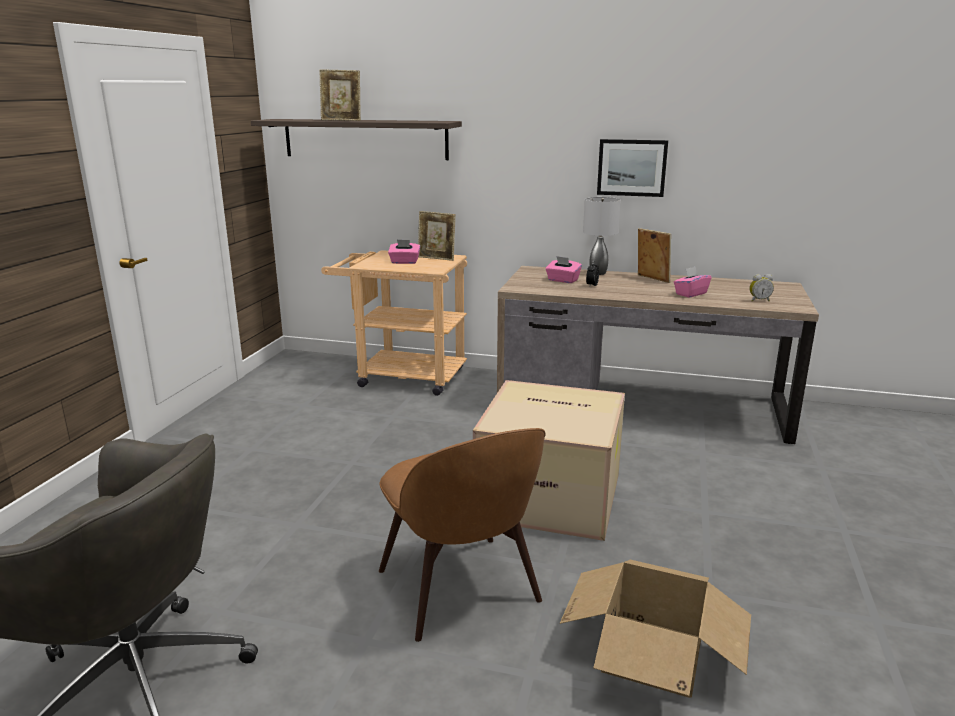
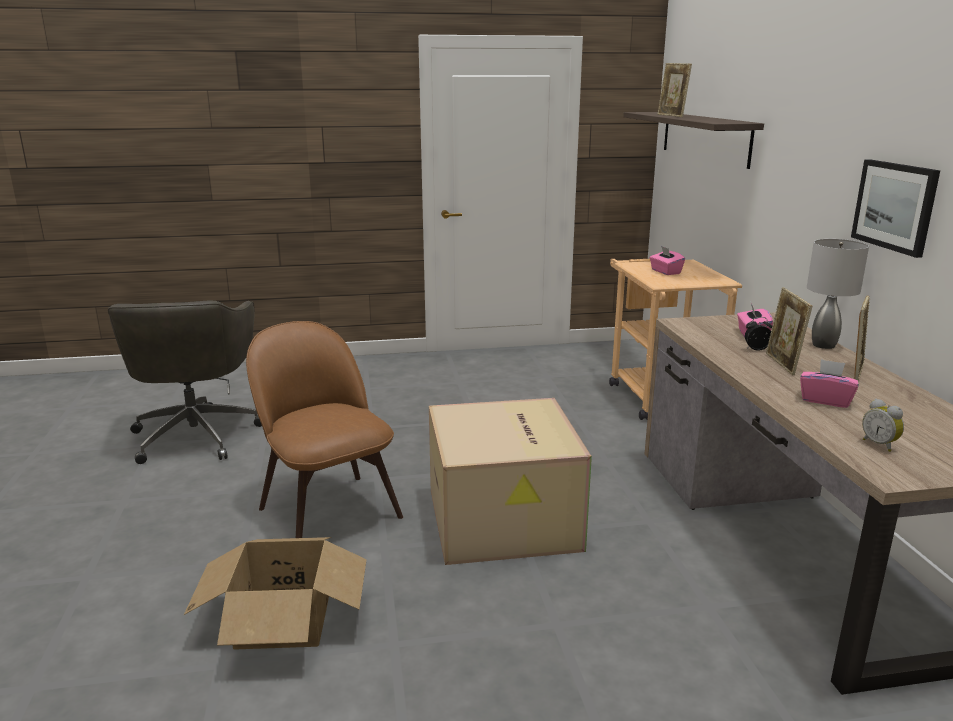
camera: 65 degrees right, 0 degrees up
(436, 258) = (702, 278): picture frame -> picture frame (782, 364)
(461, 590) = (327, 510): brown chair -> brown chair turned 105 degrees clockwise

